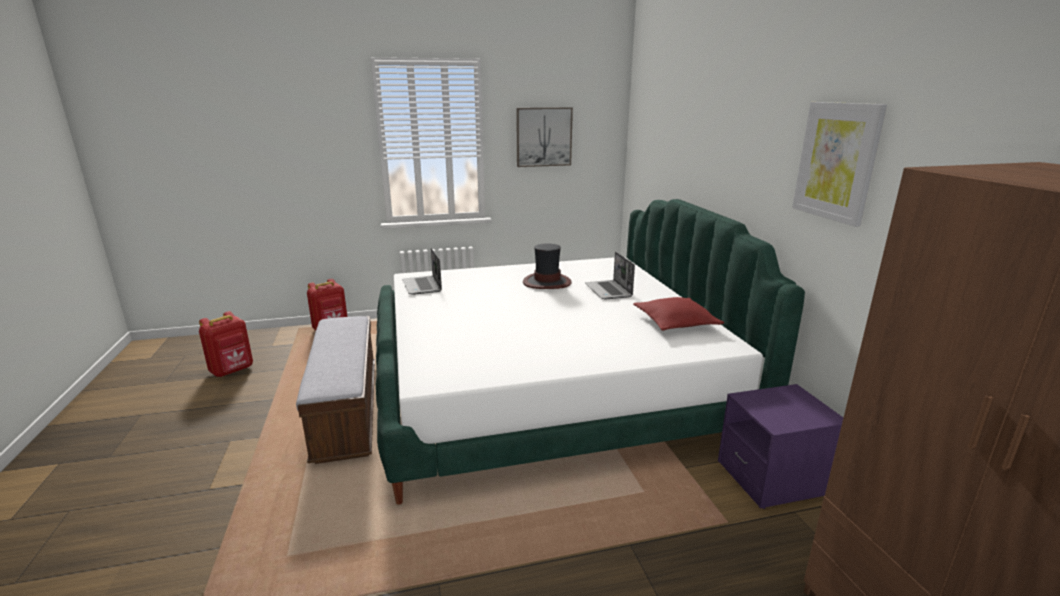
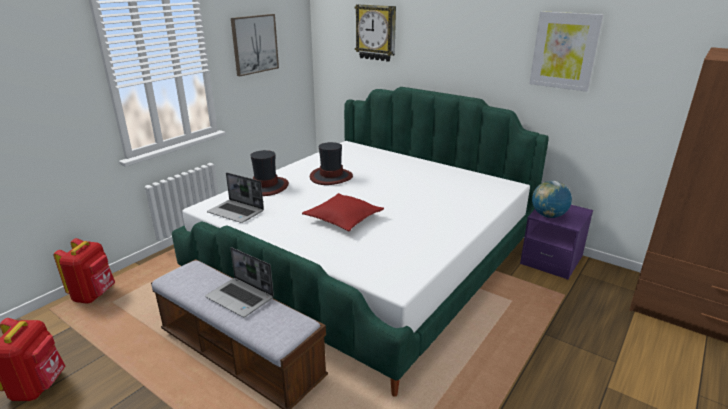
camera: 40 degrees left, 5 degrees up
(479, 275) = (266, 186): none -> hat
(609, 291) = (384, 170): laptop -> laptop (241, 298)
(669, 132) = (376, 32): none -> wall clock
(675, 322) = (460, 180): red pillow -> red pillow (343, 219)
(760, 403) = (548, 216): none -> globe

